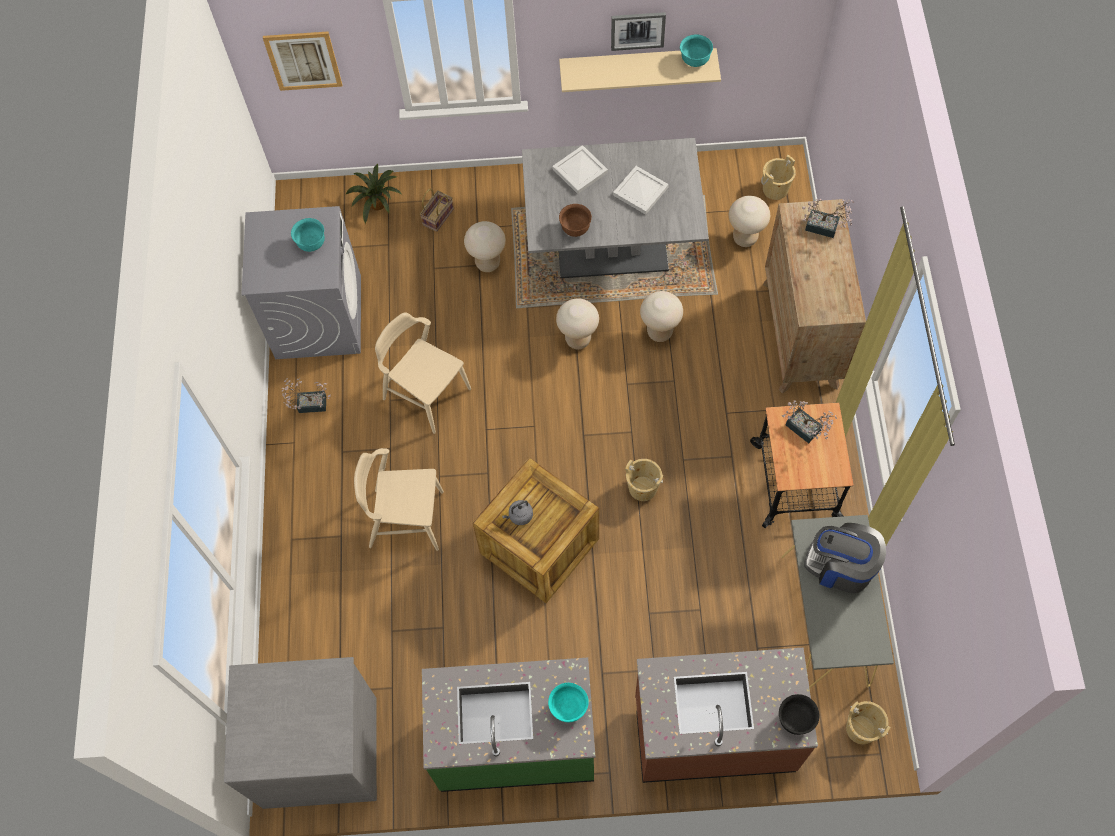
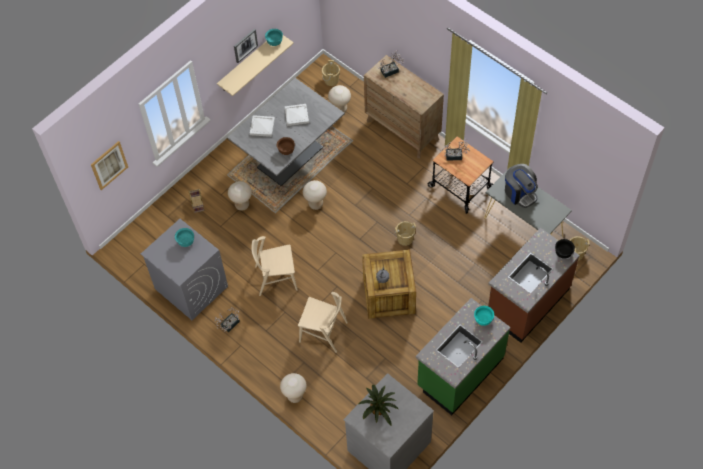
camera: 45 degrees left, 5 degrees down
(377, 205) = (163, 220): potted plant -> potted plant (378, 410)
(406, 519) = (323, 332): beige chair -> beige chair turned 120 degrees counterclockwise
(659, 332) = (346, 174): beige stool -> beige stool (295, 396)
(841, 566) = (520, 193): coffee machine -> coffee machine turned 105 degrees counterclockwise

